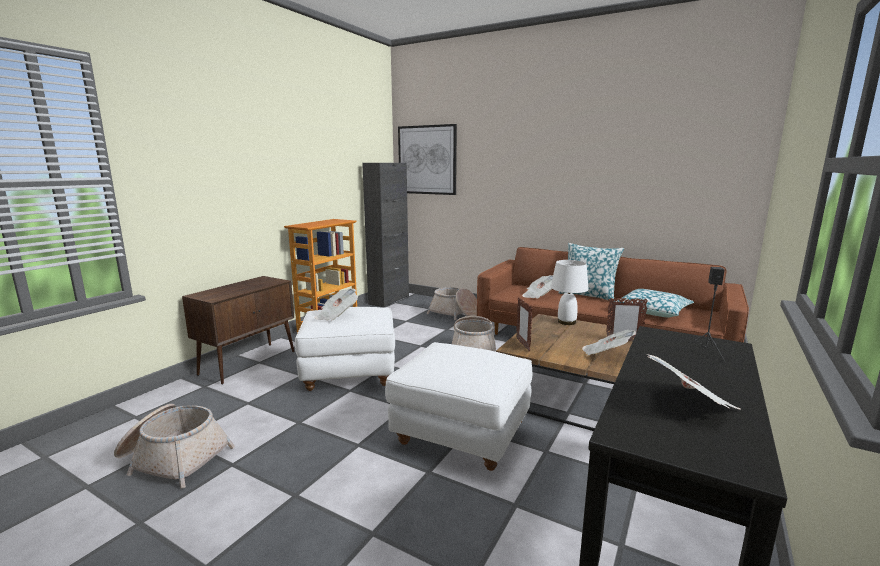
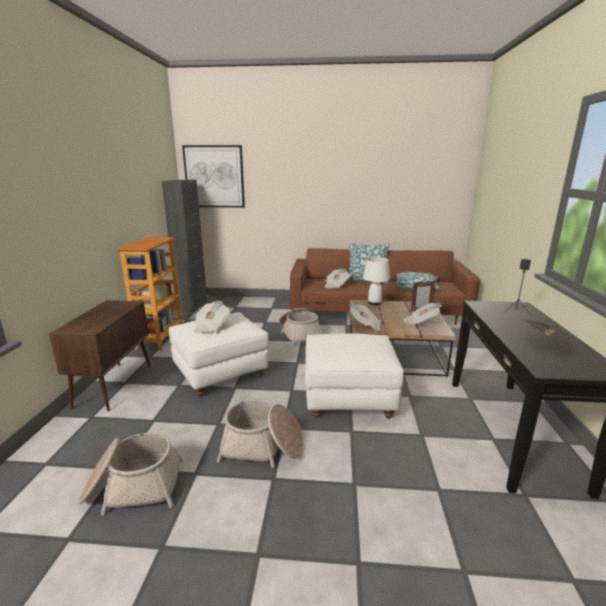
camera: 25 degrees left, 5 degrees up
(455, 314) = (259, 308): basket -> basket (262, 446)
(523, 344) = (365, 325): picture frame -> newspaper

